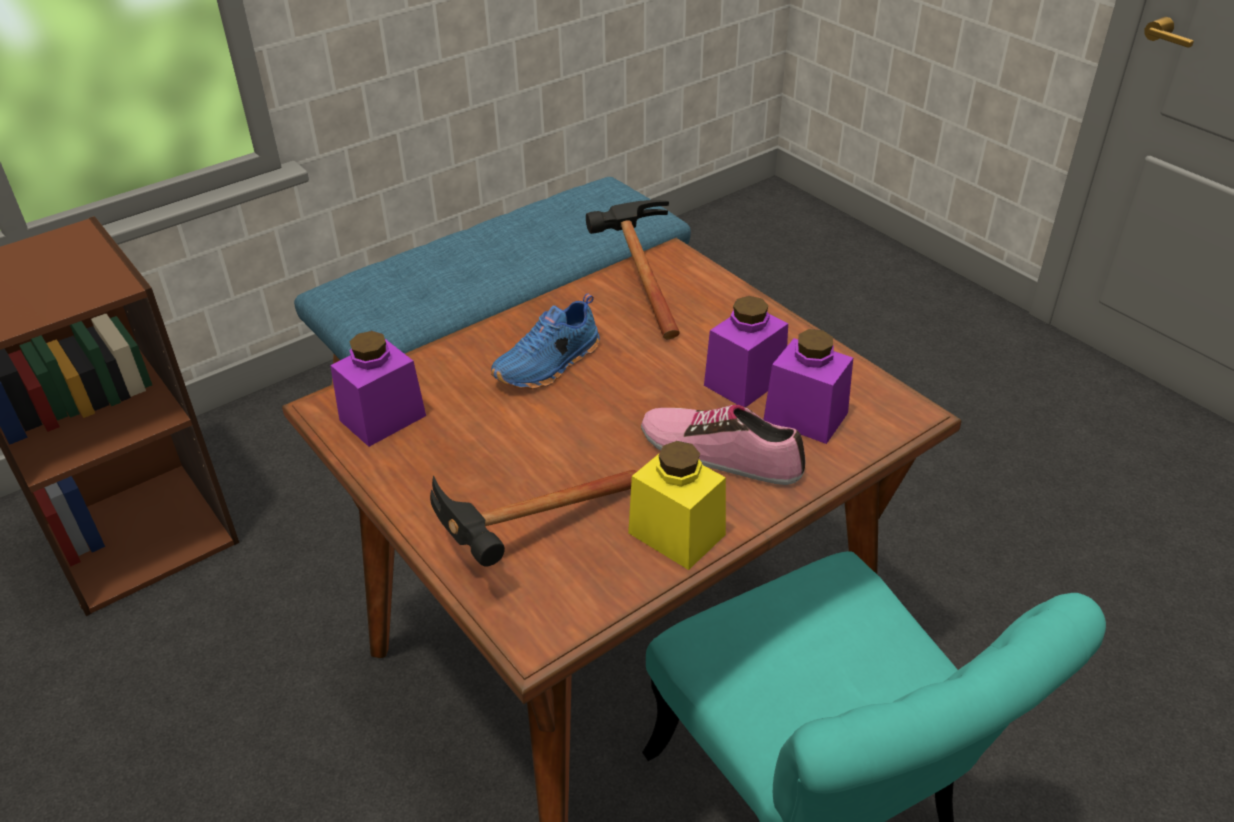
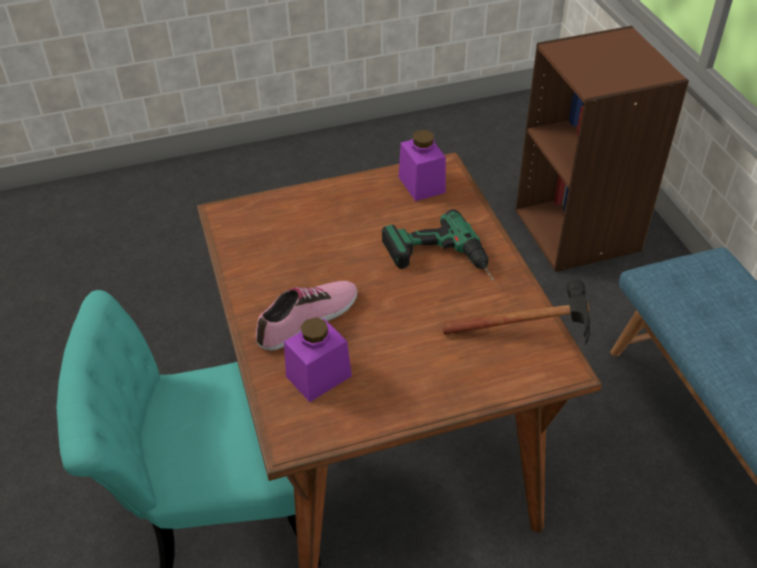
camera: 110 degrees right, 5 degrees up
(525, 541) = (288, 221): hammer -> none
(549, 365) = (440, 262): blue shoe -> power drill
(676, 534) = (254, 279): yellow jar -> none
(744, 381) = (374, 356): purple jar -> none

